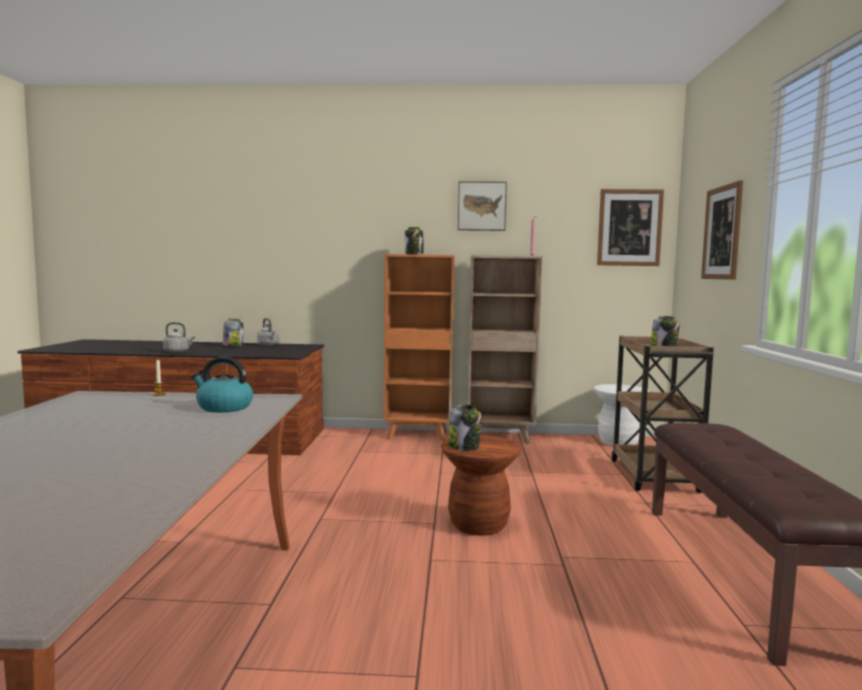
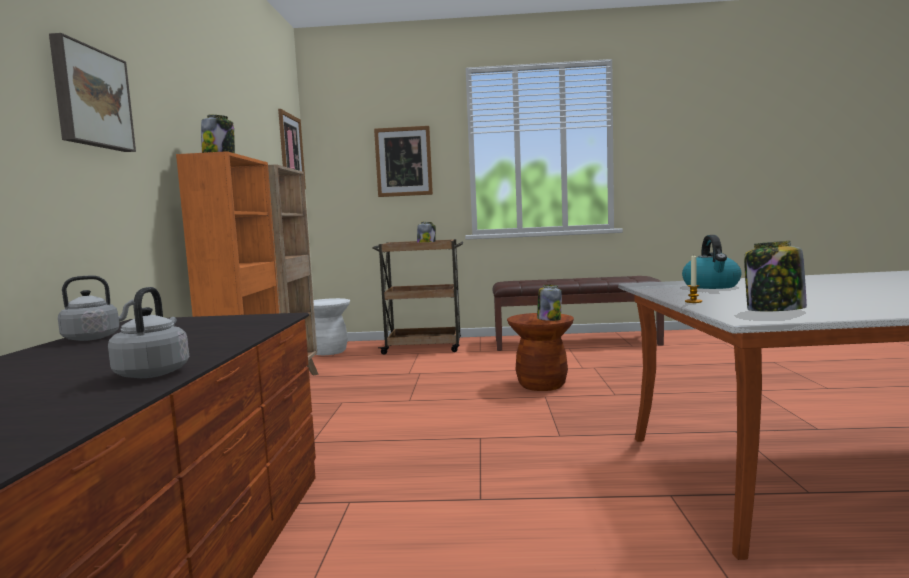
camera: 90 degrees left, 0 degrees up
(232, 345) = (64, 355): jar -> jar (774, 310)
(481, 206) = (226, 103): picture -> picture (90, 98)

